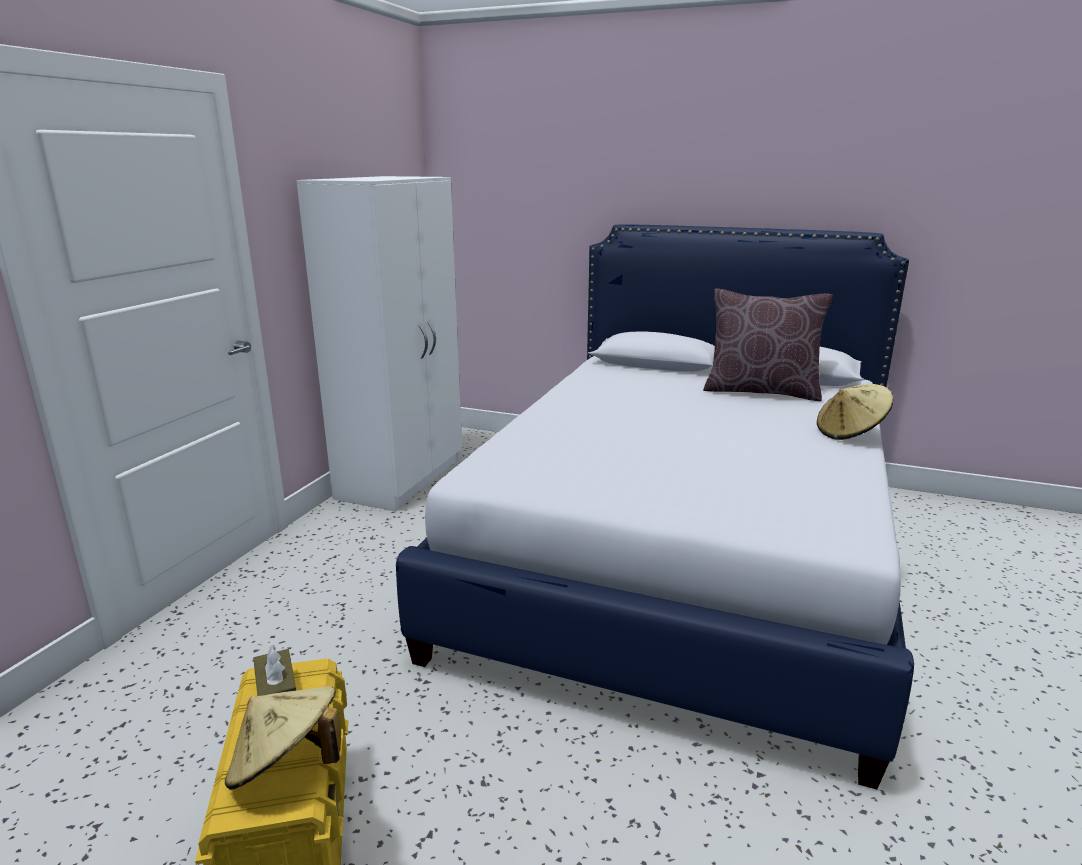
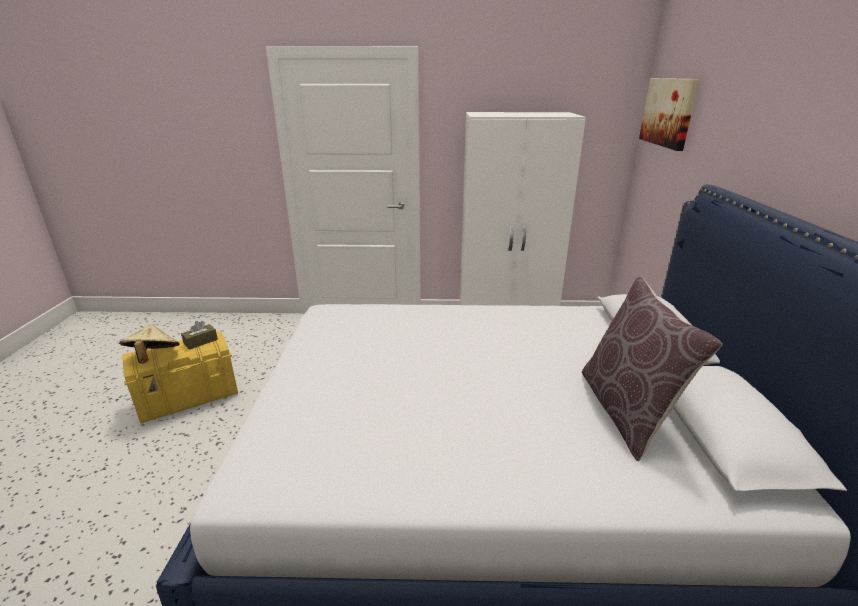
camera: 70 degrees right, 5 degrees up
(485, 170) = (668, 112): none -> picture
(850, 433) = (528, 488): beige hat -> none

